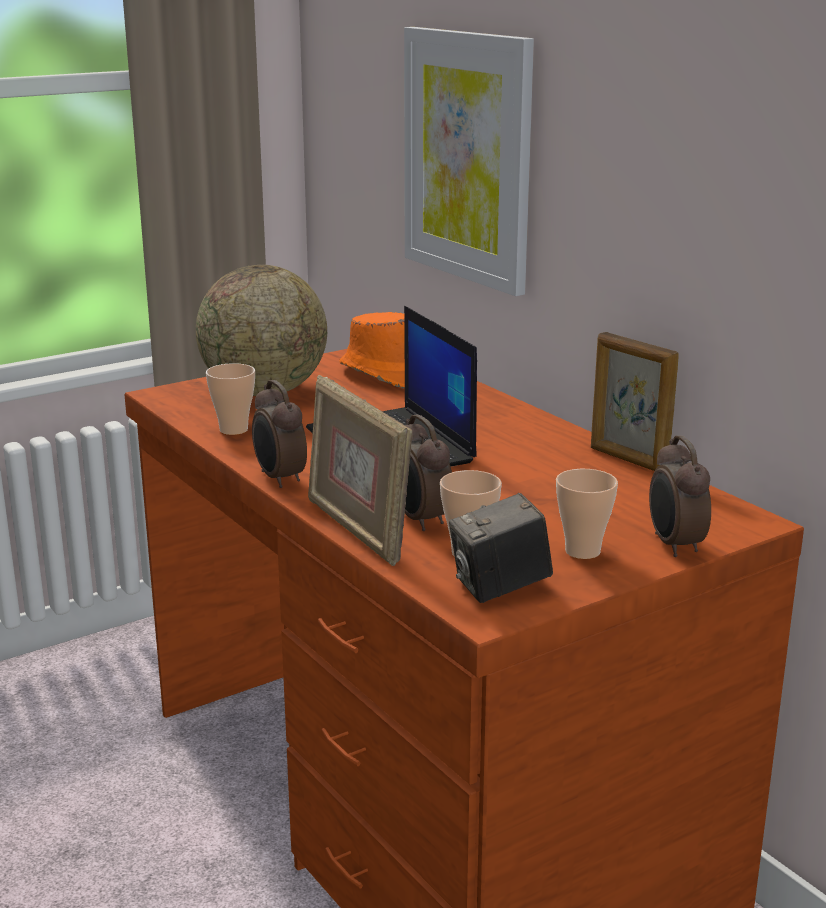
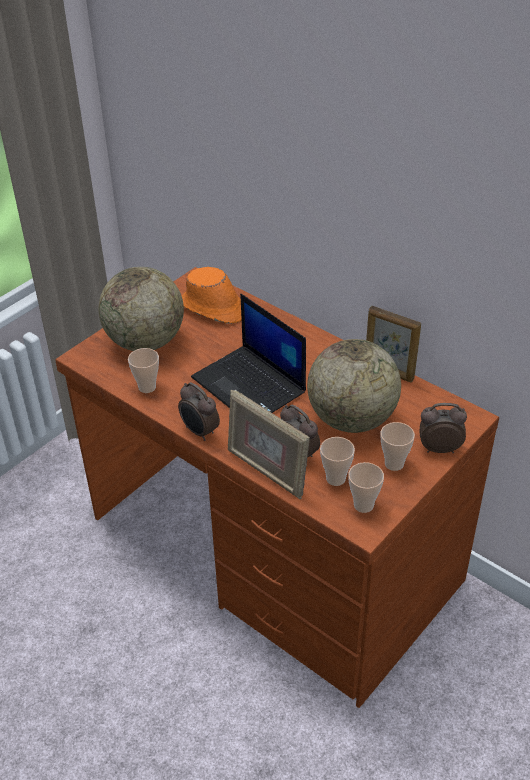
camera: 15 degrees left, 20 degrees up
(468, 157) = (254, 172): picture -> none
(500, 588) = (363, 505): camera -> cup
(536, 497) = (351, 419): none -> globe
(674, 545) = (439, 448): alarm clock -> alarm clock turned 120 degrees clockwise

